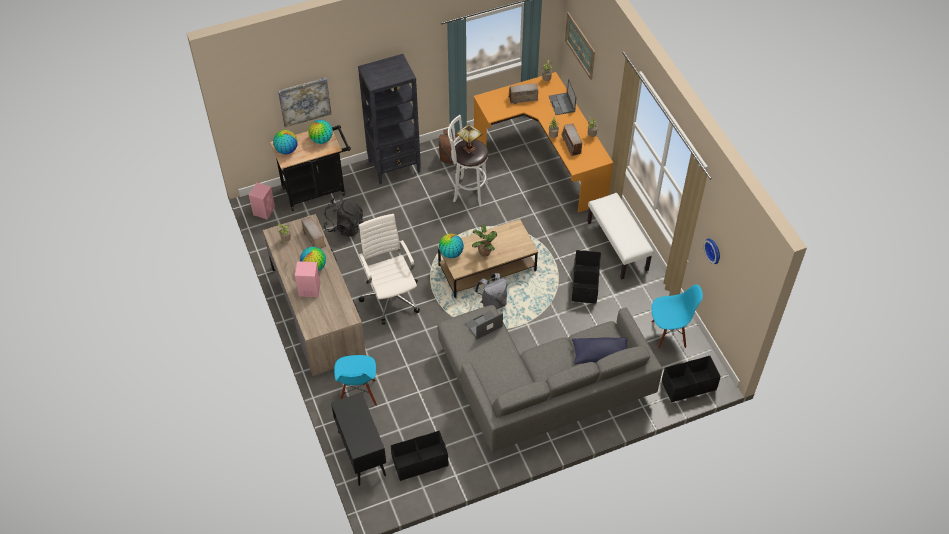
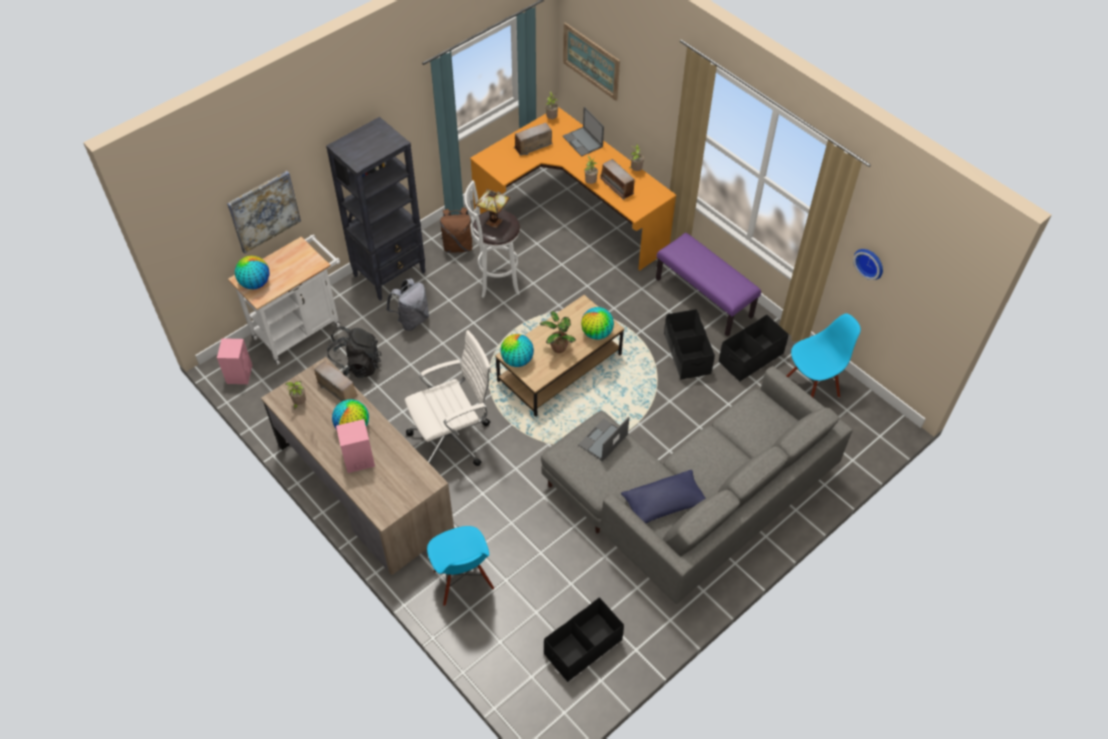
camera: 20 degrees left, 0 degrees up
(317, 190) = (301, 328): black cart -> white cart
(321, 140) = (298, 258): globe -> globe (597, 333)
(361, 453) = (500, 660): black cabinet -> none
(391, 296) = (453, 438): white office chair -> white office chair turned 105 degrees clockwise
(492, 303) = (585, 410): grey backpack -> grey backpack (411, 320)
(600, 355) = (764, 435): blue pillow -> blue pillow (663, 503)
(618, 246) = (704, 298): white bench -> purple bench
(688, 385) = (865, 442): black storage box -> black storage box (750, 357)

